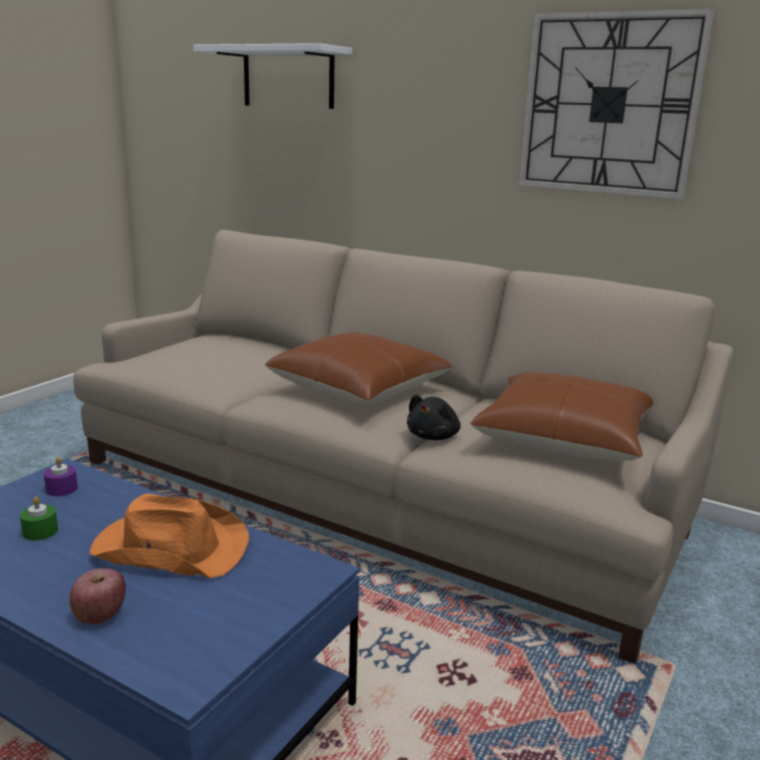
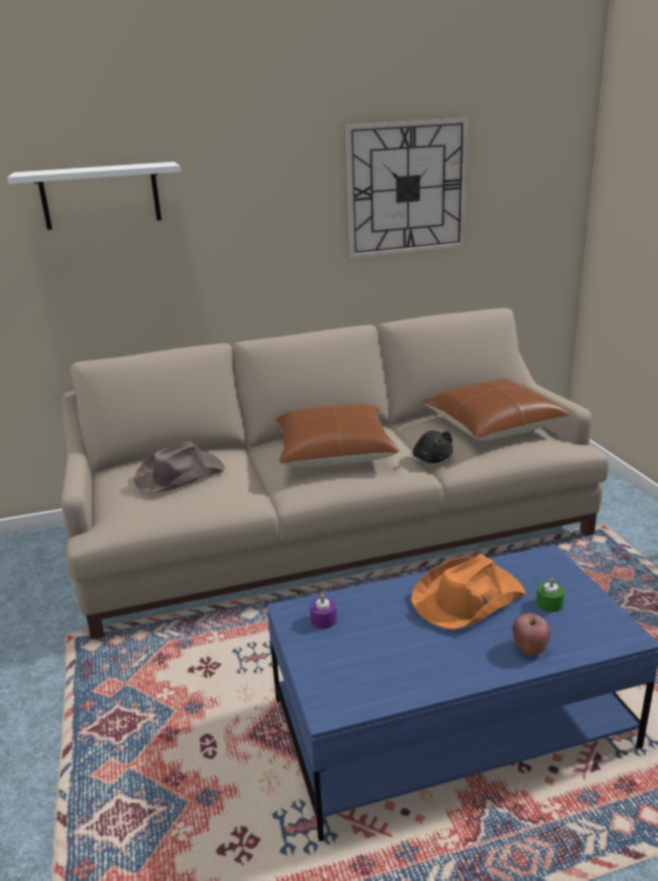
camera: 45 degrees left, 5 degrees up
(40, 531) = (386, 645): green candle -> green candle (549, 603)
(219, 352) = (178, 476): none -> brown hat

